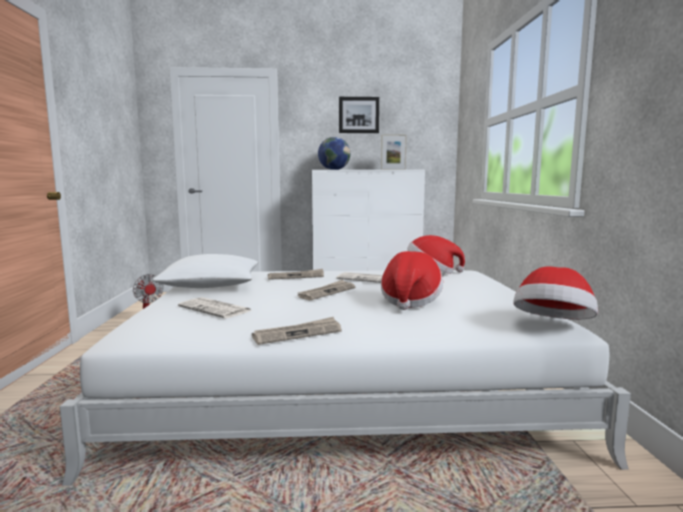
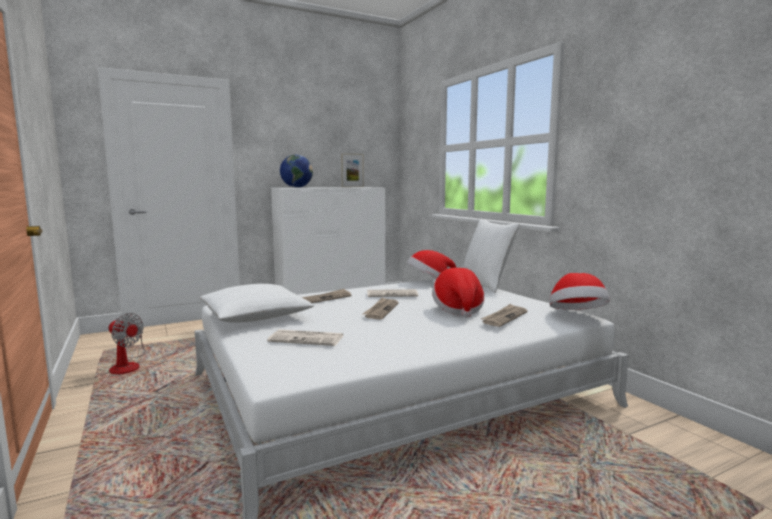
camera: 25 degrees left, 0 degrees up
(298, 333) = (417, 348): newspaper -> newspaper (504, 317)
(358, 115) = (314, 132): picture -> none
(496, 280) = (485, 284): none -> white pillow

